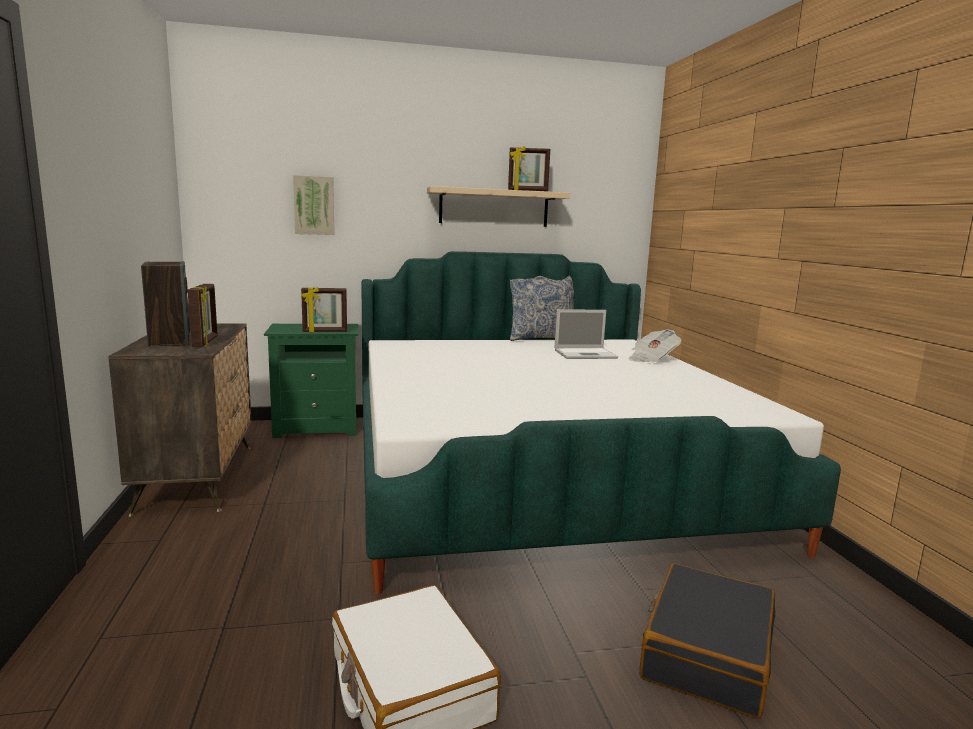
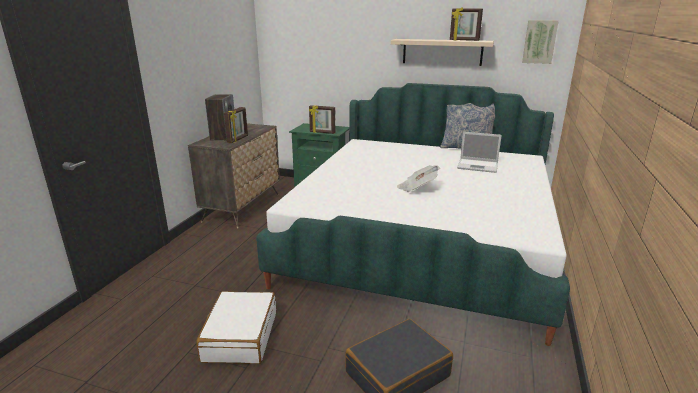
camera: 30 degrees right, 10 degrees up
(314, 205) = (326, 52): picture -> picture (539, 42)
(652, 359) = (523, 177): newspaper -> newspaper (417, 188)

